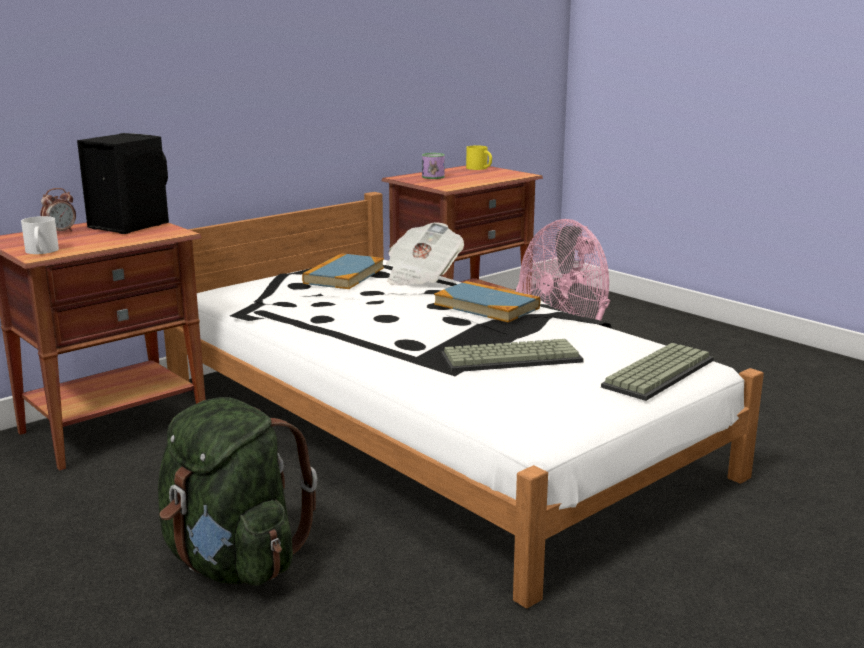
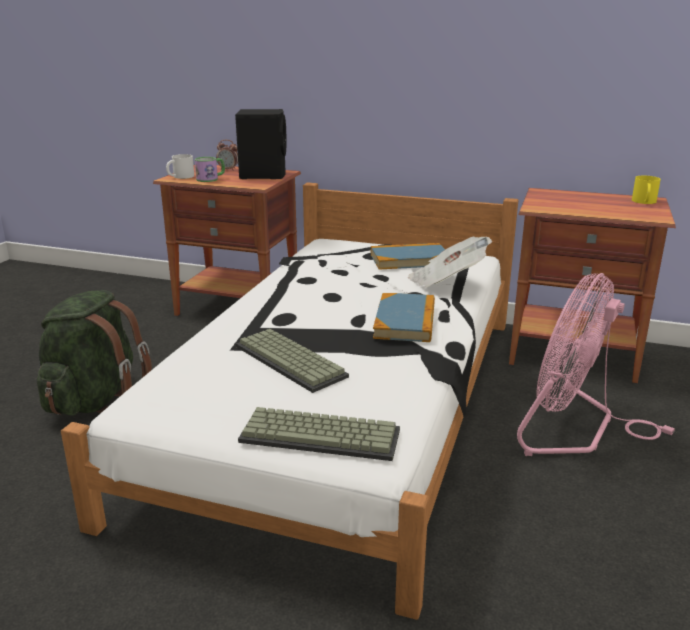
camera: 60 degrees right, 5 degrees up
(433, 176) = (571, 197): mug -> mug (211, 179)

